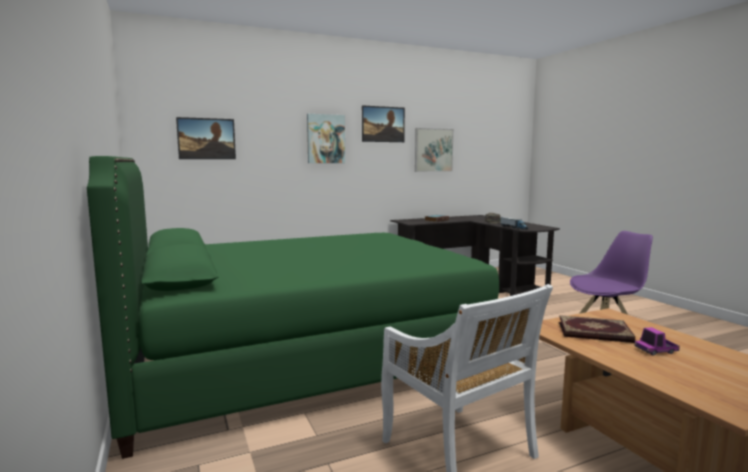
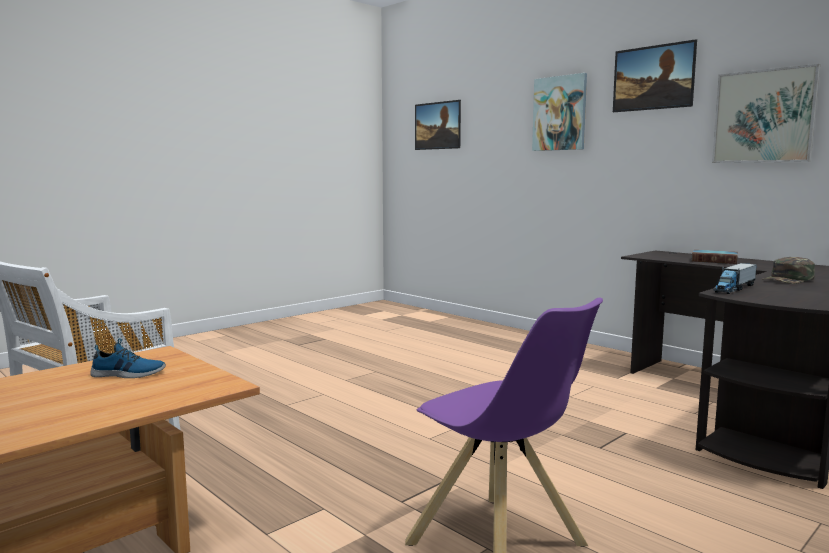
camera: 70 degrees right, 0 degrees up
(306, 354) = (305, 361): green bed -> none
(594, 333) = (128, 374): book -> shoe
(656, 351) = (42, 399): toy truck -> none

